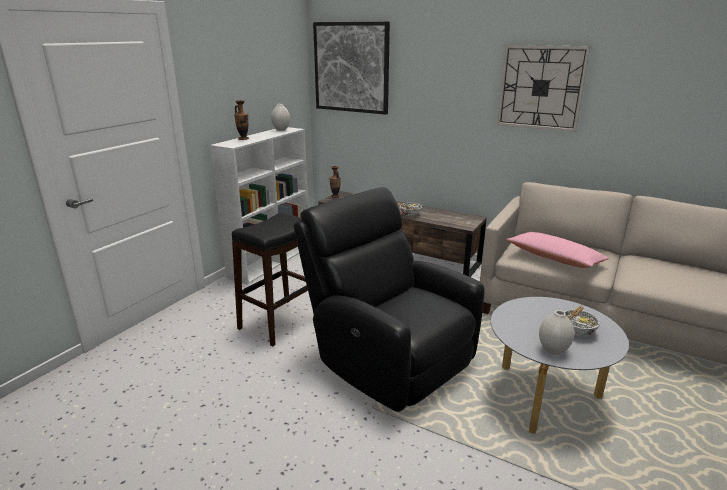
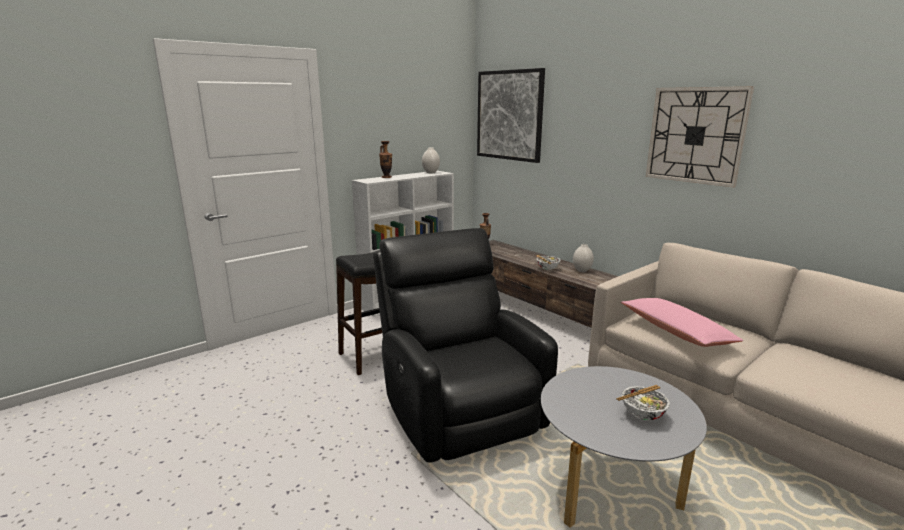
camera: 20 degrees right, 5 degrees down
(552, 350) = (594, 428): white vase -> white vase (581, 270)

